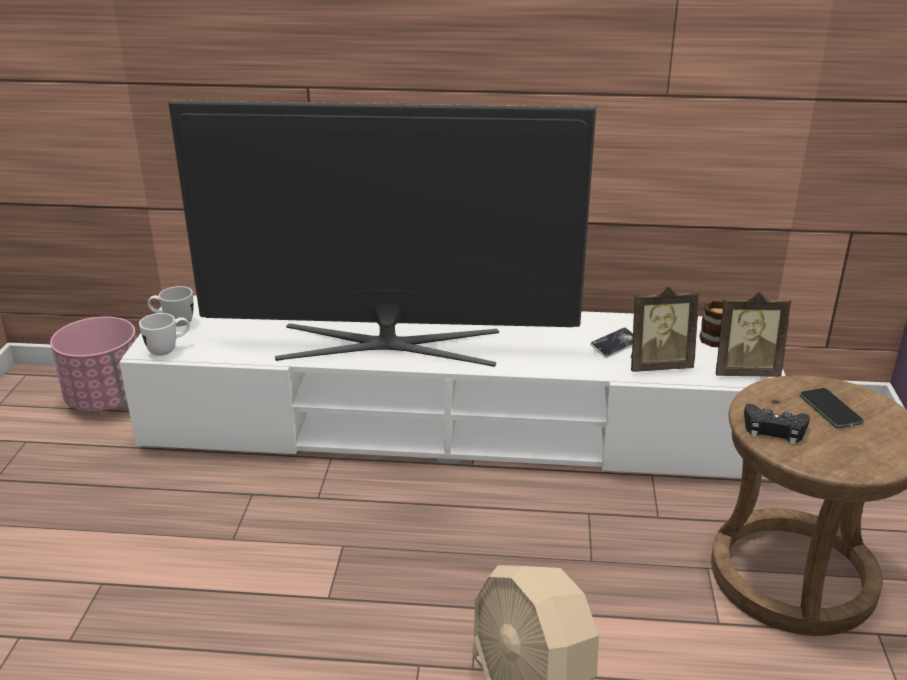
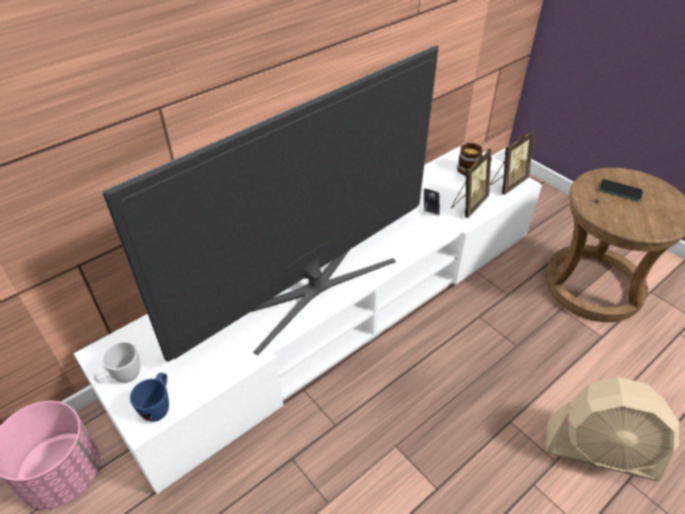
camera: 45 degrees left, 15 degrees up
(168, 349) = (159, 406): white mug -> blue mug
(774, 430) = (622, 220): black game controller -> none

